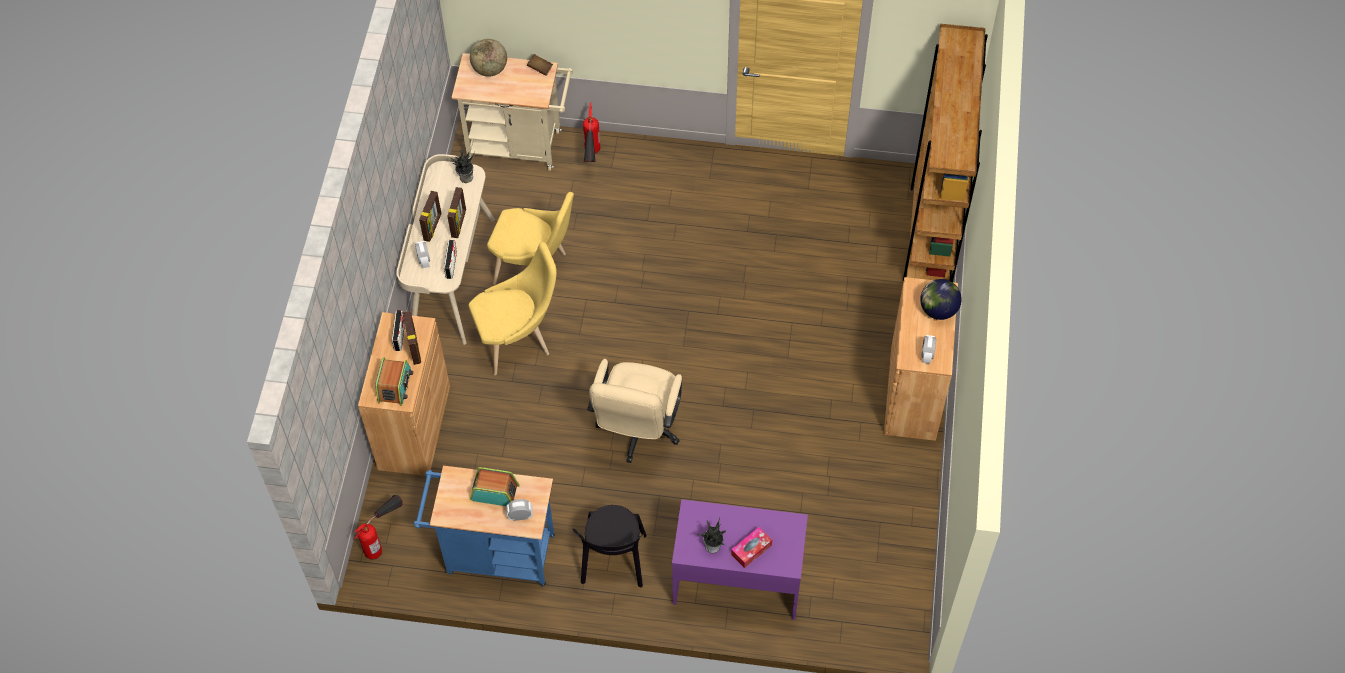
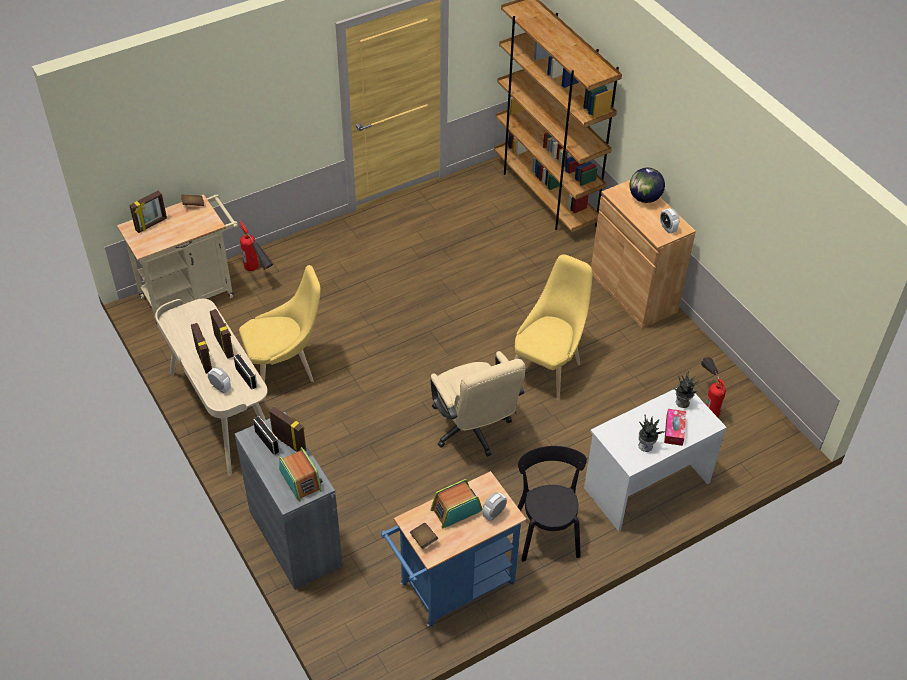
camera: 40 degrees left, 10 degrees down
(383, 538) = (350, 638): fire extinguisher -> fire extinguisher (707, 403)
(414, 427) = (295, 538): brown cabinet -> grey cabinet
(448, 499) = (423, 539): none -> brown book
(465, 177) = (198, 312): potted plant -> potted plant (682, 403)
(490, 69) = (151, 224): globe -> picture frame
(518, 340) = (320, 425): yellow chair -> yellow chair (548, 368)
(613, 562) = (547, 531): black chair -> black chair turned 150 degrees counterclockwise
(737, 581) = (646, 484): purple desk -> white desk

